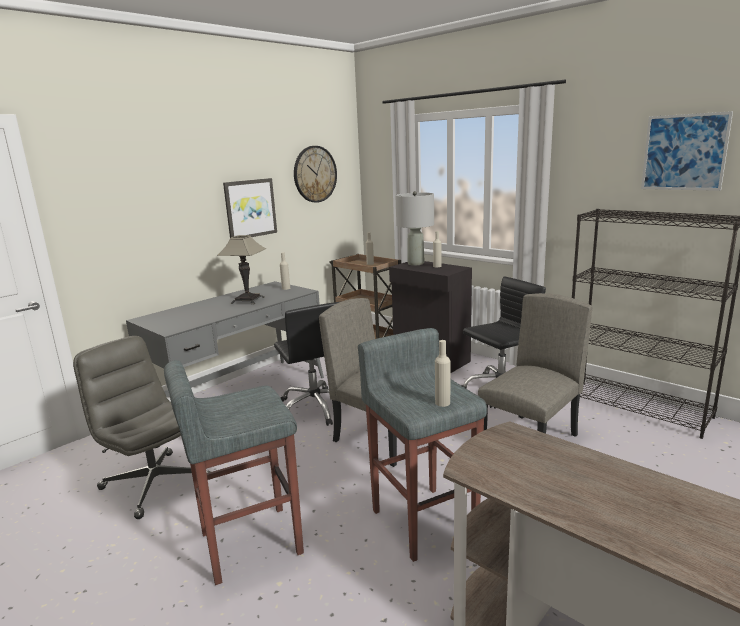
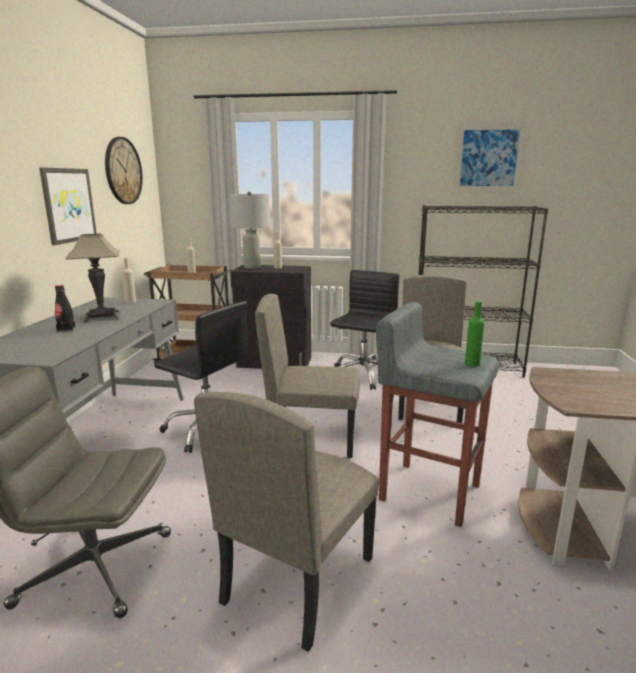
camera: 35 degrees left, 0 degrees up
(212, 308) = (66, 329): none -> black bottle
(249, 543) = (297, 579): grey stool -> beige chair
(442, 403) = (472, 364): beige bottle -> green bottle

